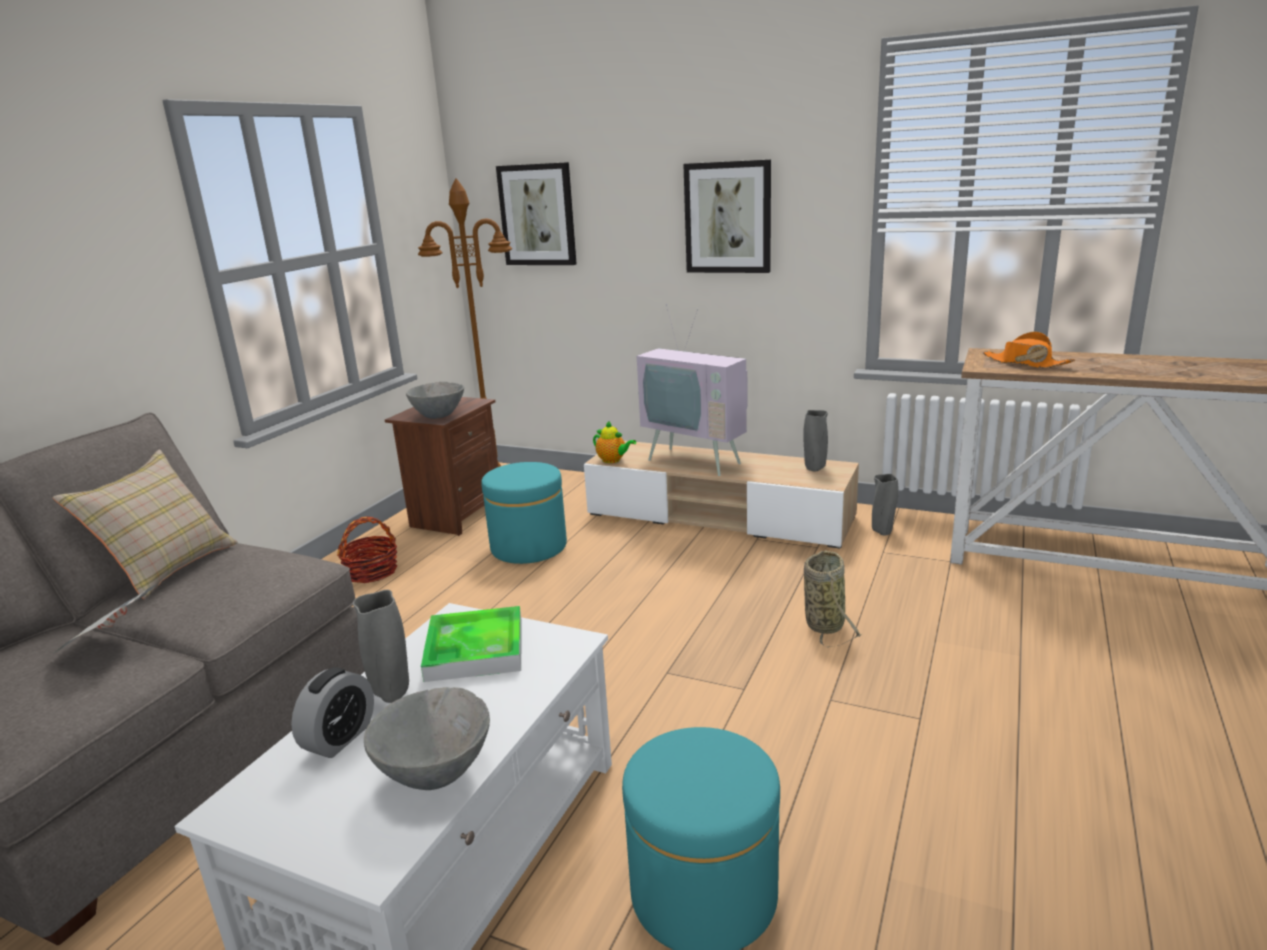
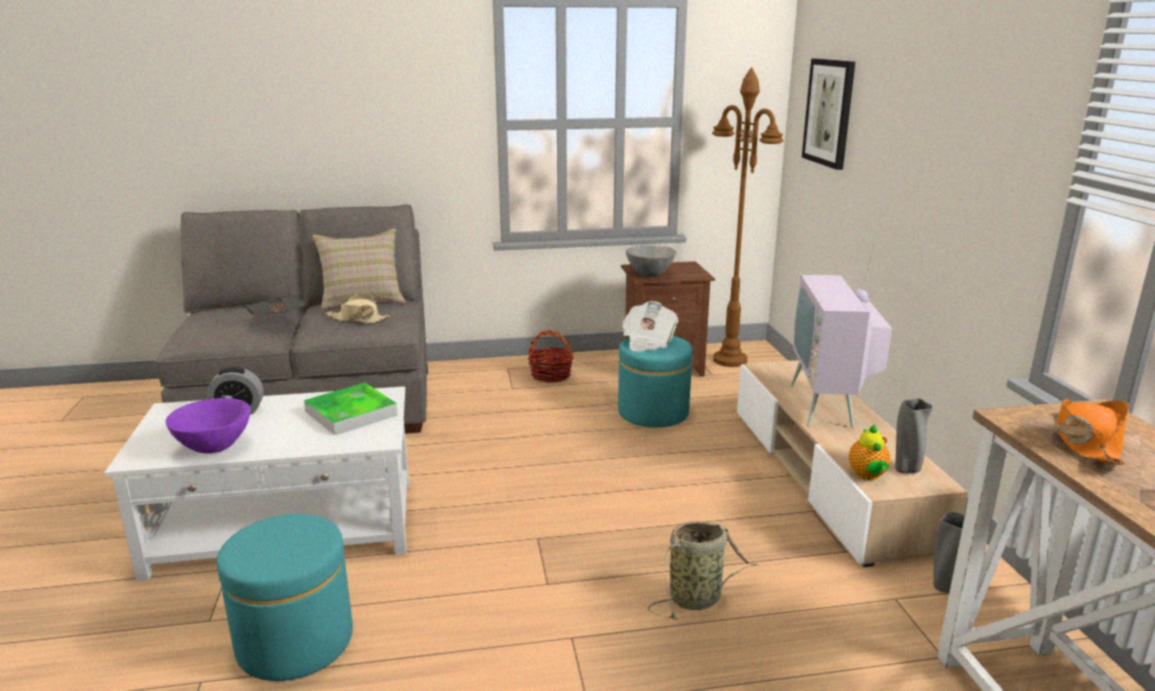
camera: 55 degrees right, 0 degrees up
(236, 579) = (360, 319): none -> beige hat
(392, 693) = (288, 408): grey vase -> none
(436, 774) = (214, 448): grey bowl -> purple bowl
(509, 475) = (647, 342): none -> newspaper
(613, 460) = (766, 372): teapot -> teapot (868, 475)
(728, 217) = (949, 147): picture -> none

